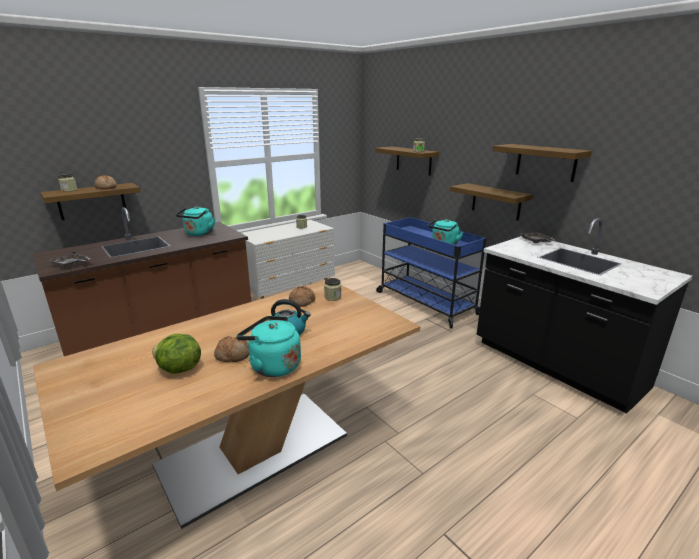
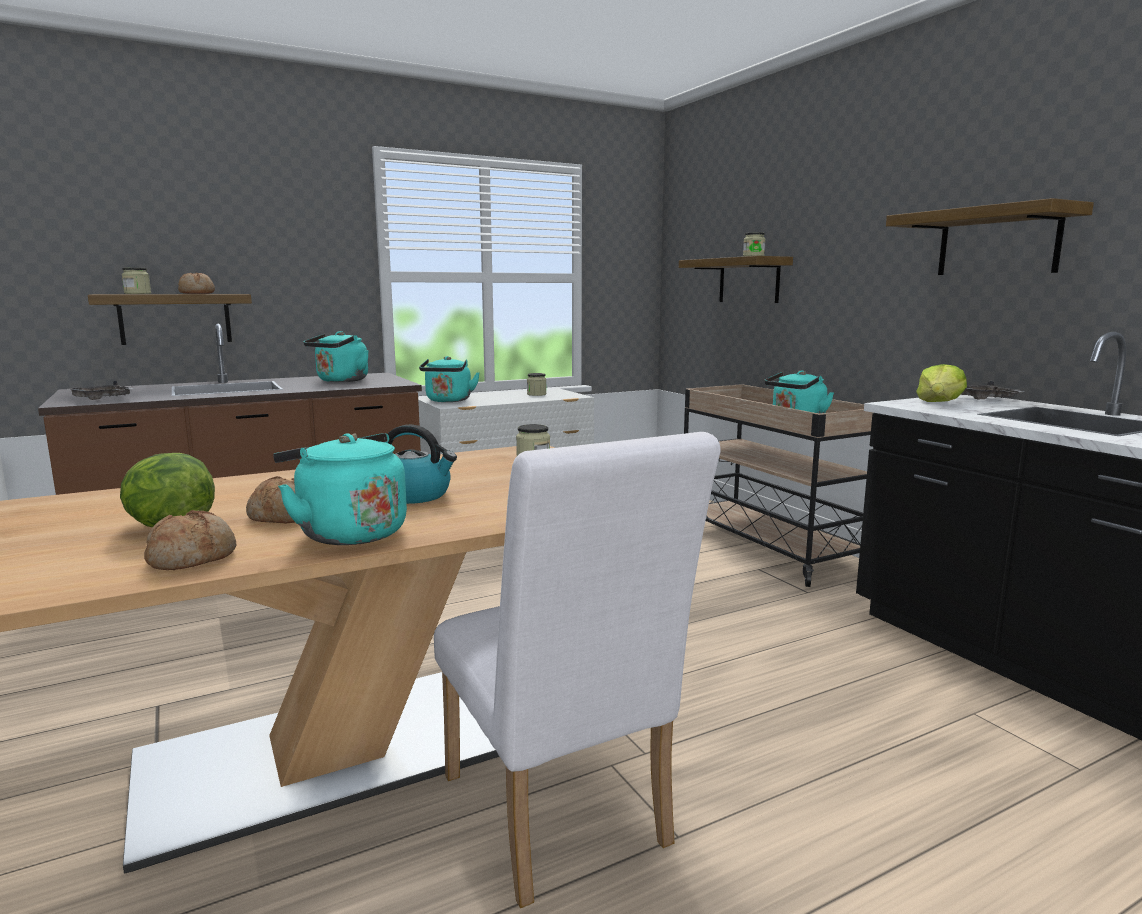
camera: 10 degrees right, 10 degrees down
(255, 236) = (448, 401): none -> turquoise kettle
(301, 301) = (470, 464): bread -> bread (192, 557)
(370, 473) = (559, 821): none -> white chair
(425, 302) = (764, 545): blue cart -> beige cart
(496, 201) = (901, 335): shelf -> none
(518, 246) = (939, 403): none -> lettuce

